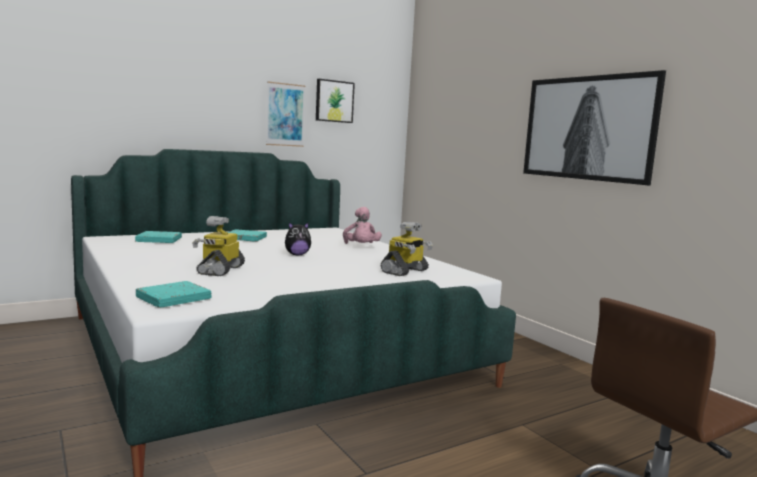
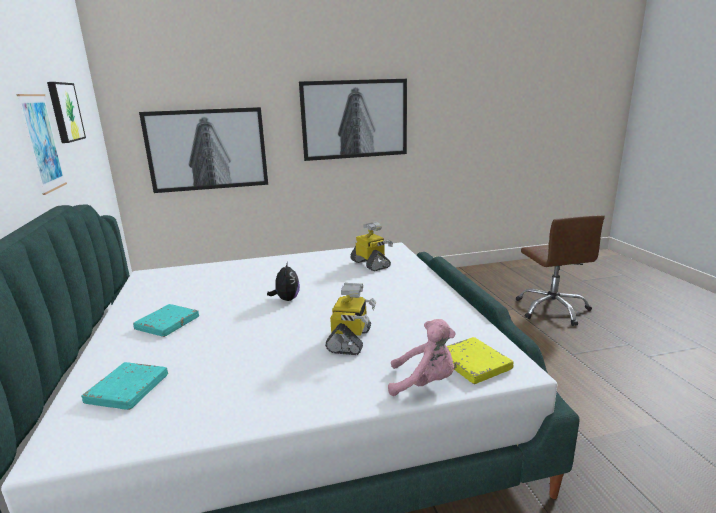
camera: 70 degrees left, 10 degrees up
(174, 299) = (473, 363): turquoise book -> yellow book
(220, 270) = (350, 340): toy robot -> toy robot turned 105 degrees counterclockwise
(361, 247) = (262, 269): pink plush toy -> pink plush toy (424, 383)
(457, 150) = (207, 150): none -> picture

